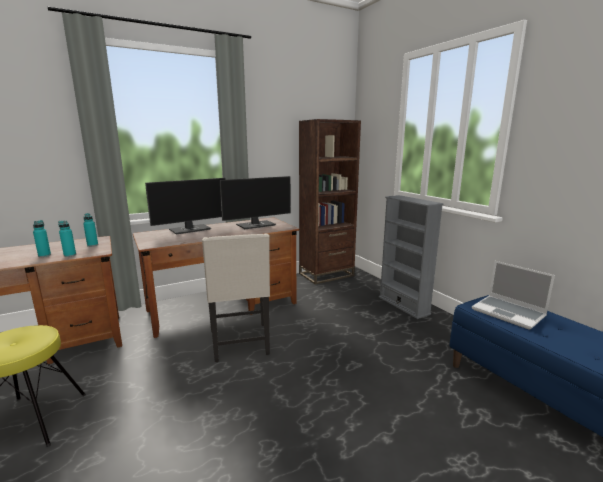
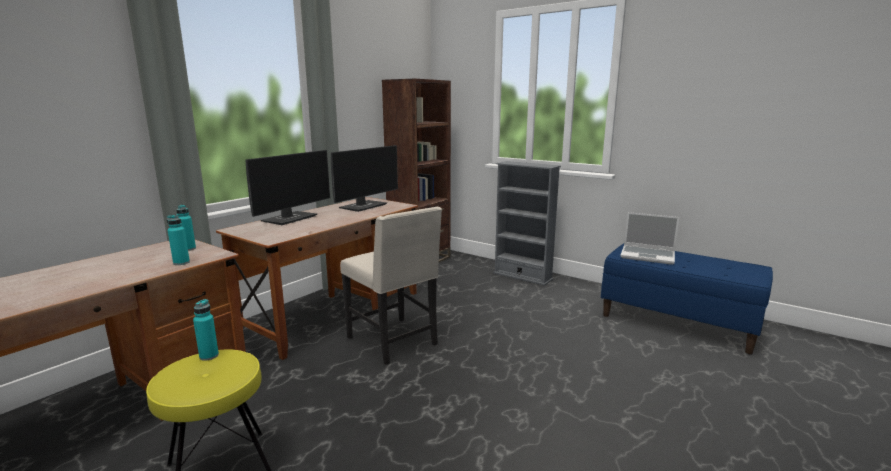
camera: 25 degrees left, 0 degrees up
(44, 255) = (141, 268): turquoise bottle -> turquoise bottle (209, 356)

